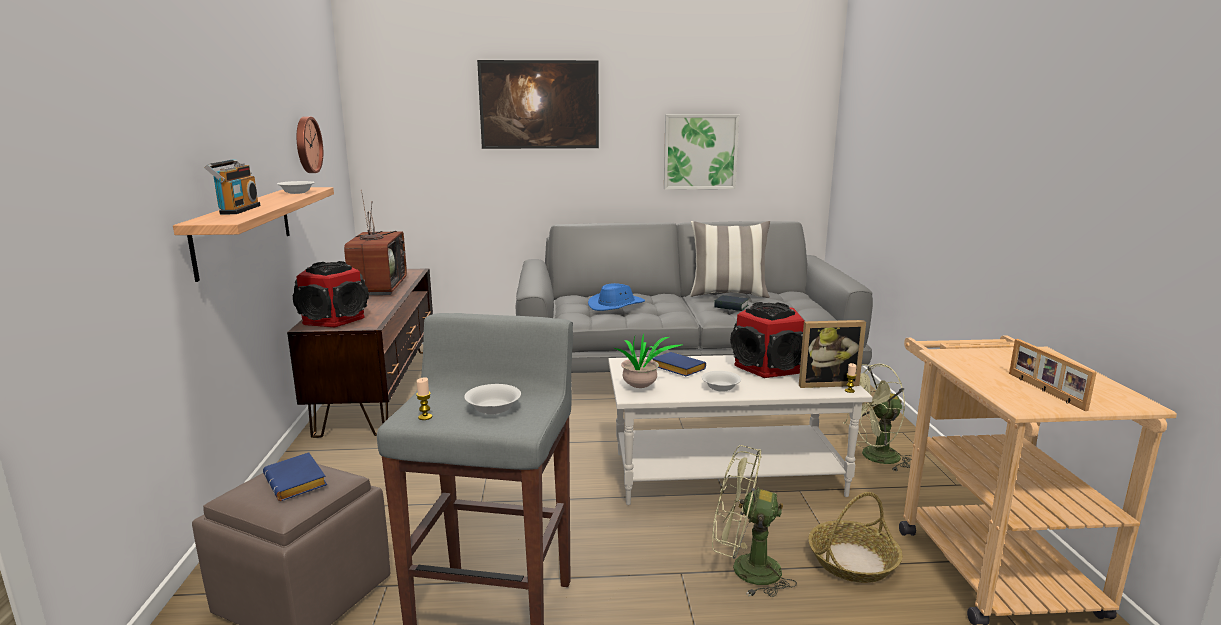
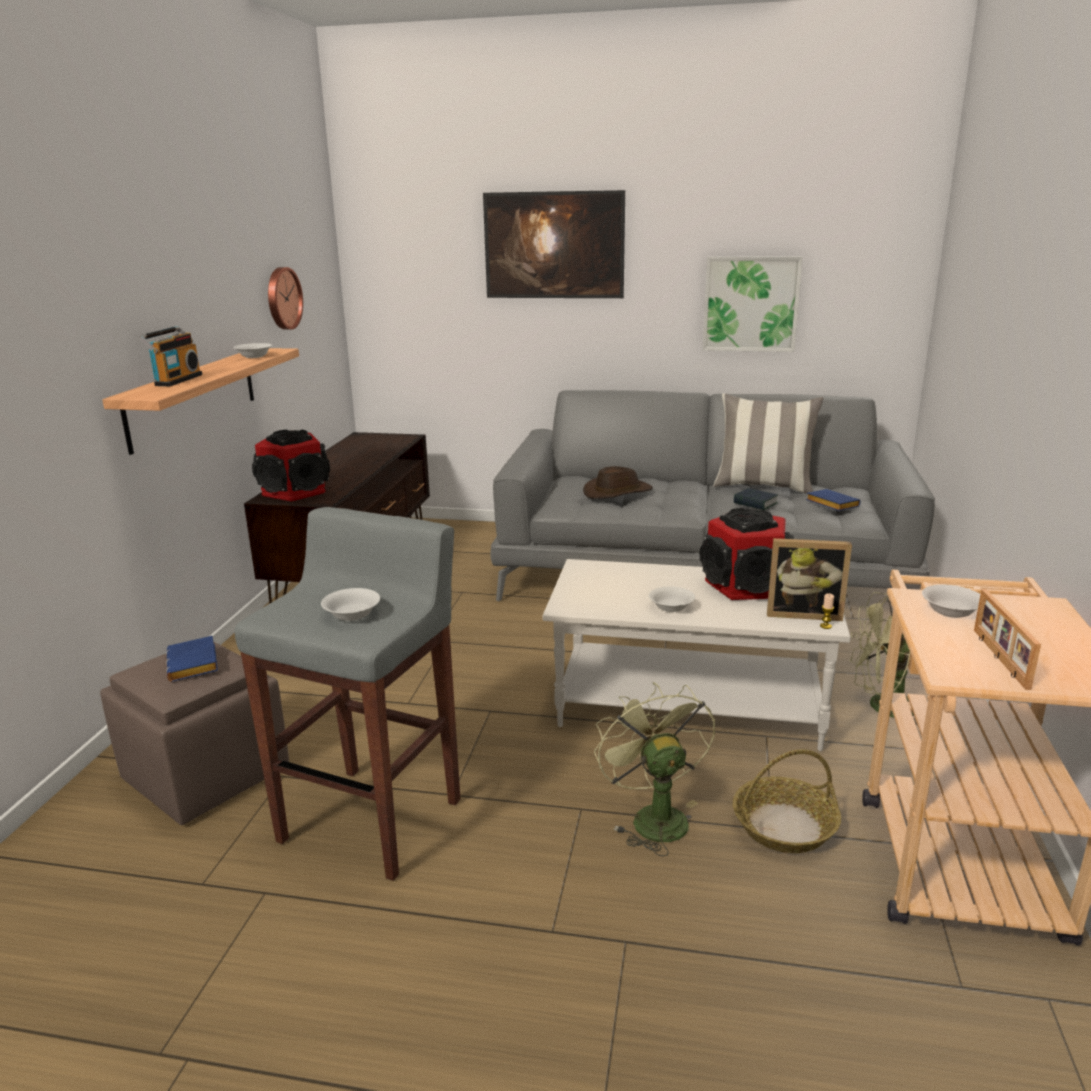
camera: 15 degrees right, 5 degrees up
(377, 287) = (358, 456): television -> none
(425, 417) = (283, 617): candle -> none
(616, 305) = (617, 492): blue hat -> brown hat
(641, 388) = (579, 599): potted plant -> none
(676, 369) = (634, 579): blue book -> blue book (830, 504)
(745, 570) = (653, 816): green fan -> green fan turned 45 degrees clockwise
(980, 362) = (950, 611): none -> white bowl

